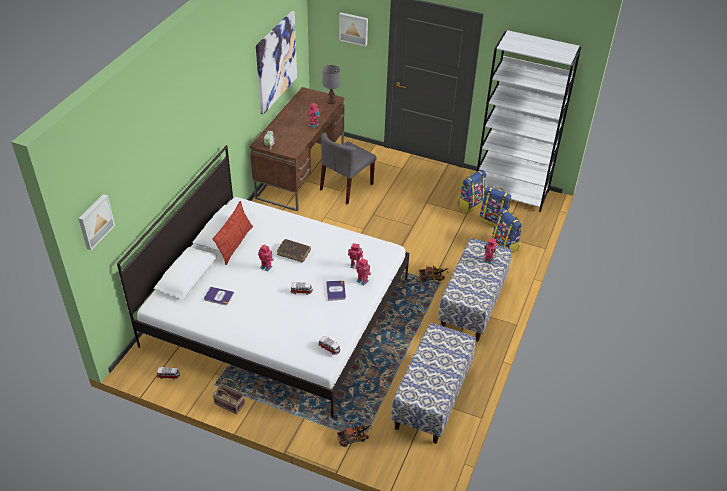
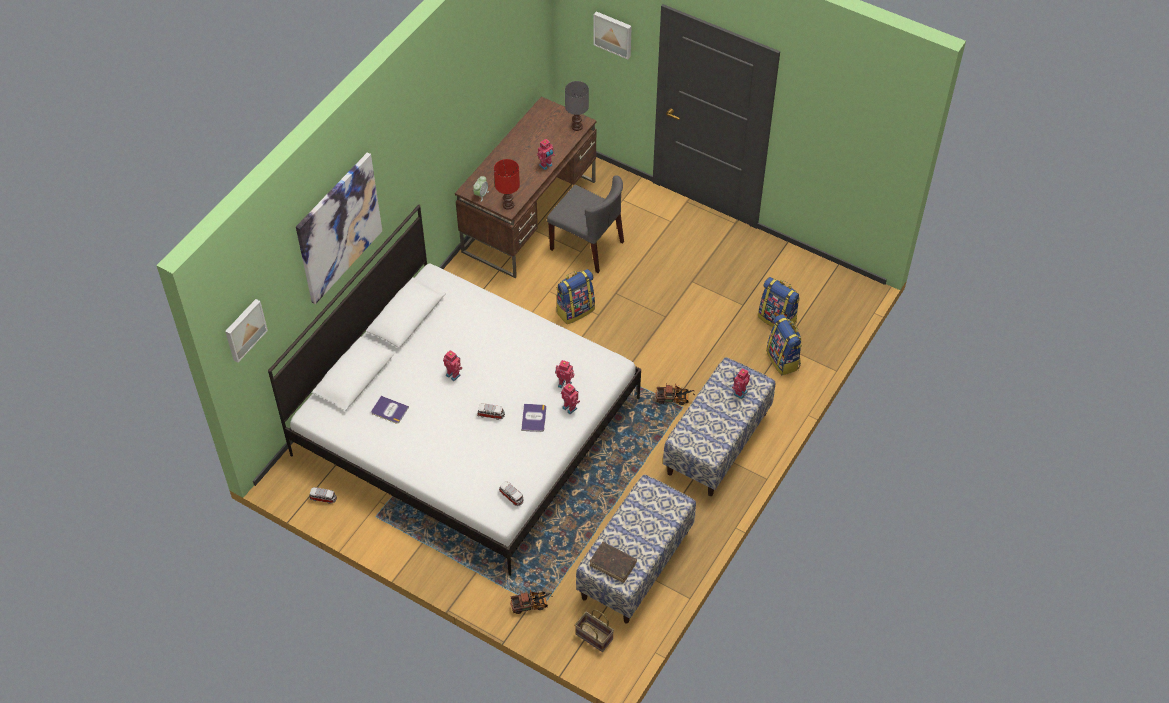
camera: 10 degrees right, 10 degrees up
(228, 404) = (390, 543): basket -> basket (593, 636)
(235, 244) = (419, 337): pillow -> none
(276, 62) = (499, 80): picture -> picture (339, 228)
(290, 150) = (508, 205): none -> red table lamp
(294, 253) = (490, 358): brown book -> brown book (613, 564)
(346, 187) = (587, 246): grey chair -> grey chair turned 105 degrees counterclockwise
(470, 204) = (752, 290): backpack -> backpack (575, 310)
(511, 192) = (815, 276): white bookcase -> none

